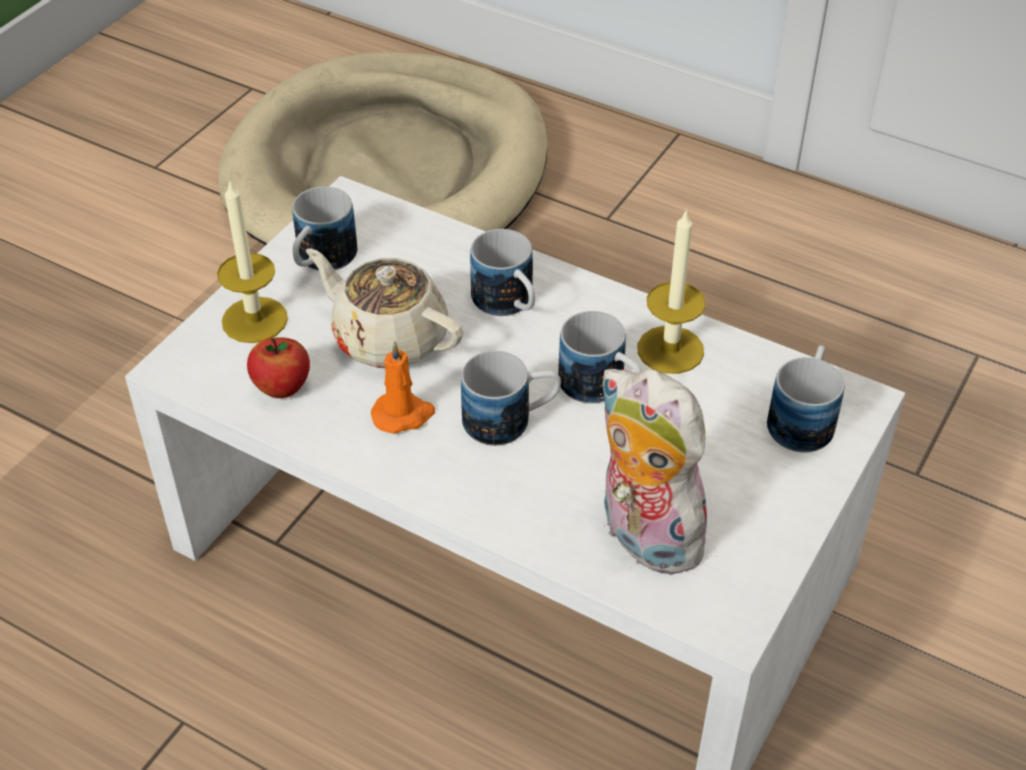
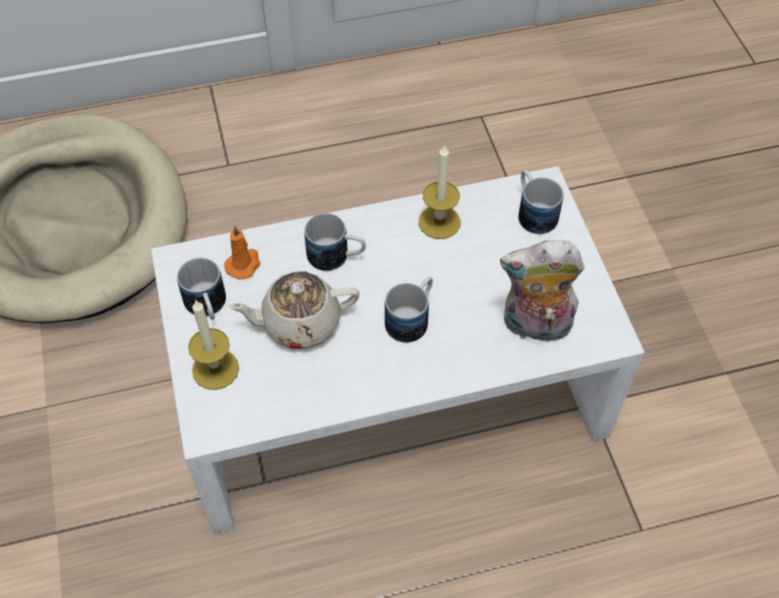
camera: 45 degrees left, 10 degrees up
(282, 388) = (280, 394): apple -> none
(403, 415) = (359, 357): orange candle -> orange candle (244, 264)
(602, 389) = (433, 267): mug -> none

